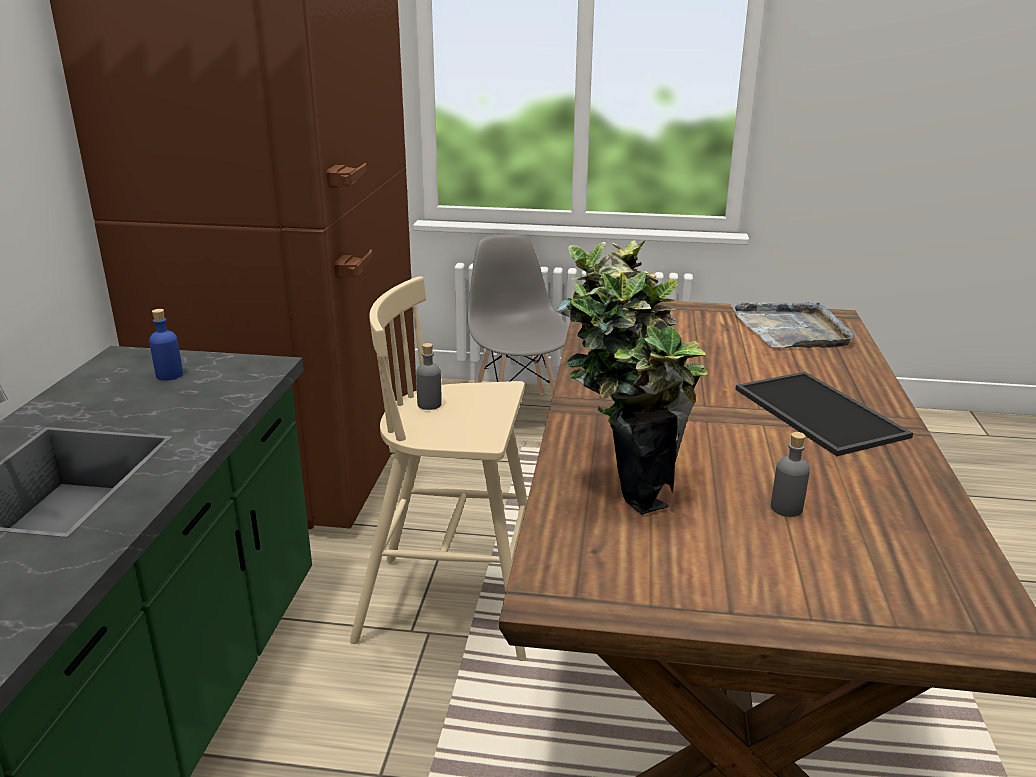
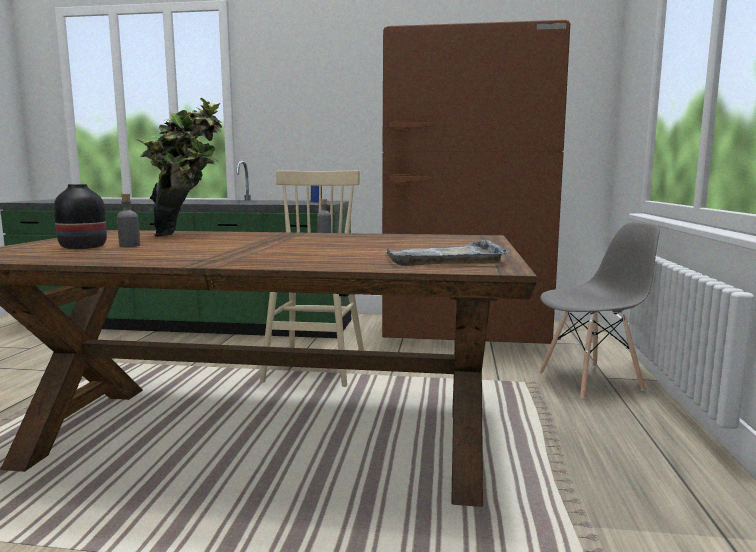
camera: 90 degrees right, 15 degrees down
(822, 412) = (247, 254): tray -> none
(822, 547) = (84, 247): none -> black vase

